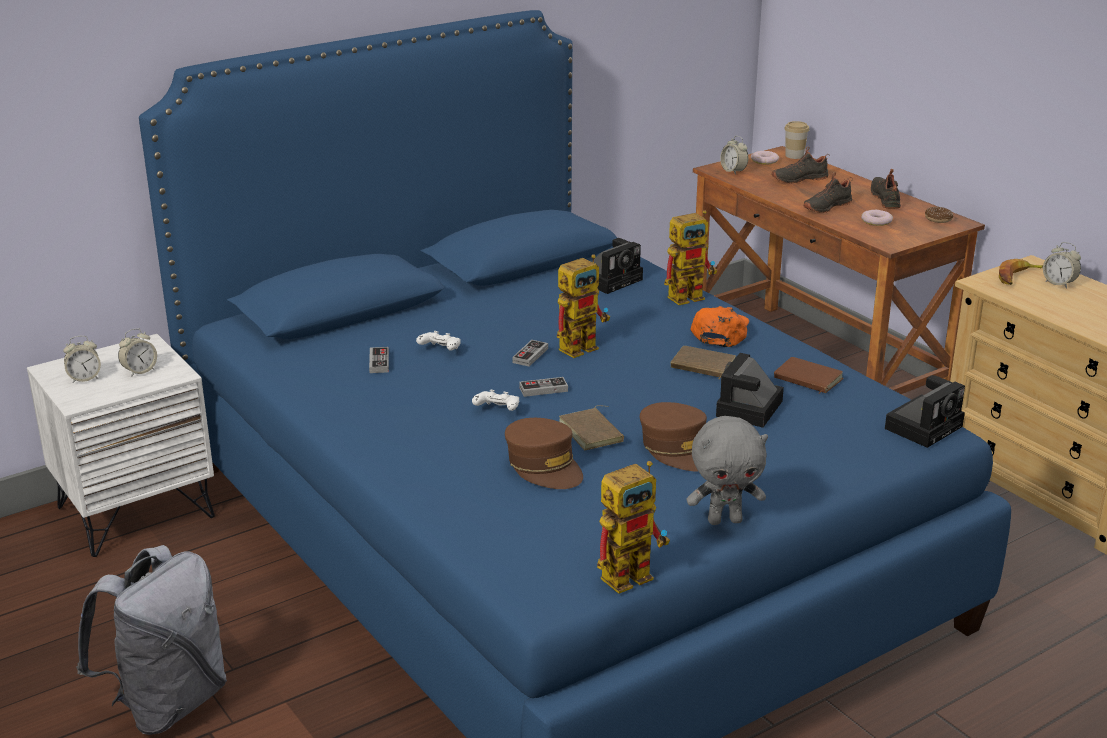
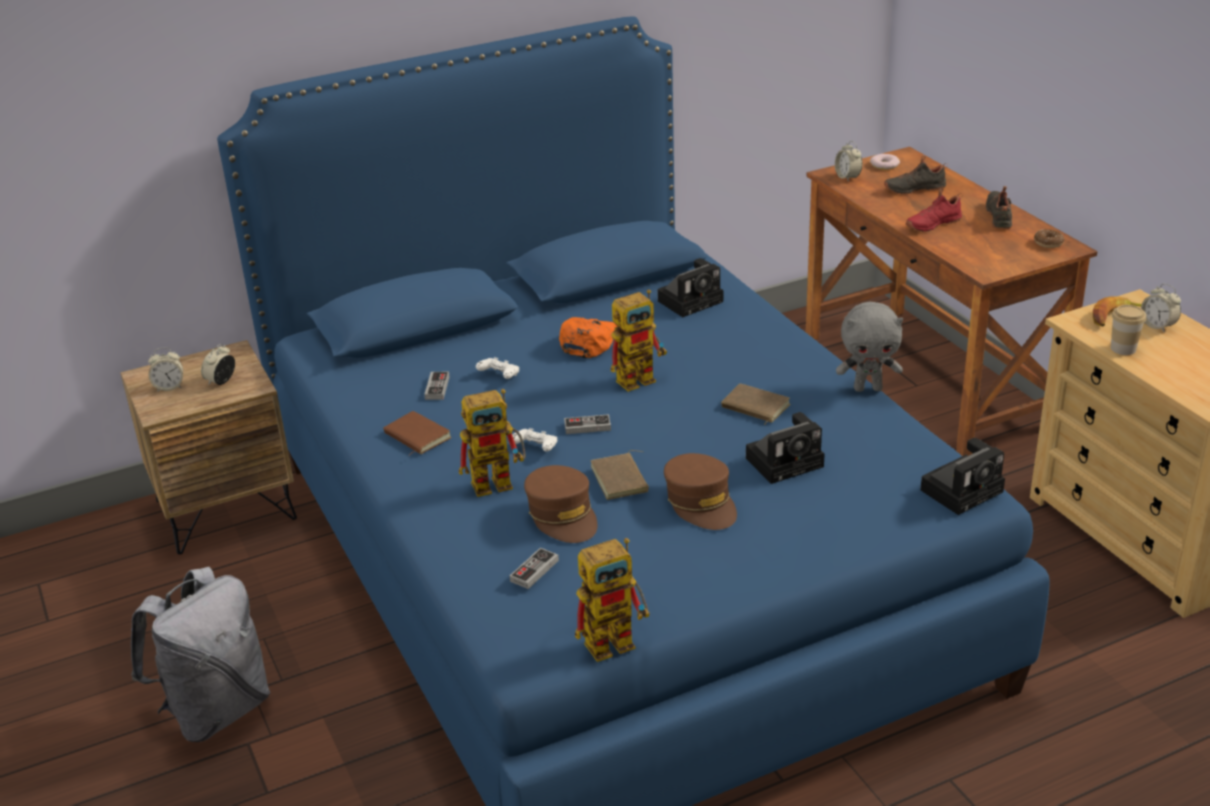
camera: 10 degrees right, 5 degrees up
(135, 511) = (226, 509): white nightstand -> brown nightstand
(139, 371) = (221, 381): alarm clock -> alarm clock turned 150 degrees clockwise
(530, 355) = (585, 387): game controller -> game controller (534, 571)
(691, 295) = (767, 322): toy robot -> toy robot (500, 481)
(720, 331) = (784, 366): orange cap -> orange cap (590, 340)
(725, 520) = (725, 586): grey plush toy -> grey plush toy (868, 388)
(749, 410) = (787, 461): camera -> camera turned 150 degrees counterclockwise
(794, 155) = (918, 159): cup -> cup (1123, 348)
(807, 379) = (857, 428): brown book -> brown book (415, 437)
(826, 206) = (932, 224): black shoe -> red shoe
(876, 221) = (980, 243): donut -> none

